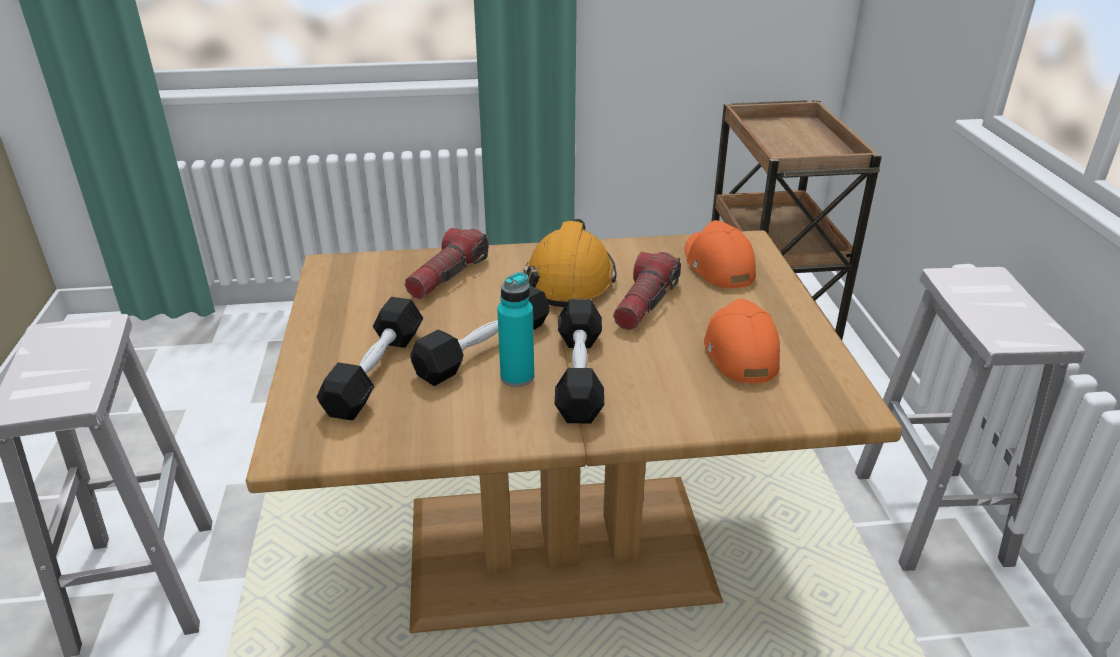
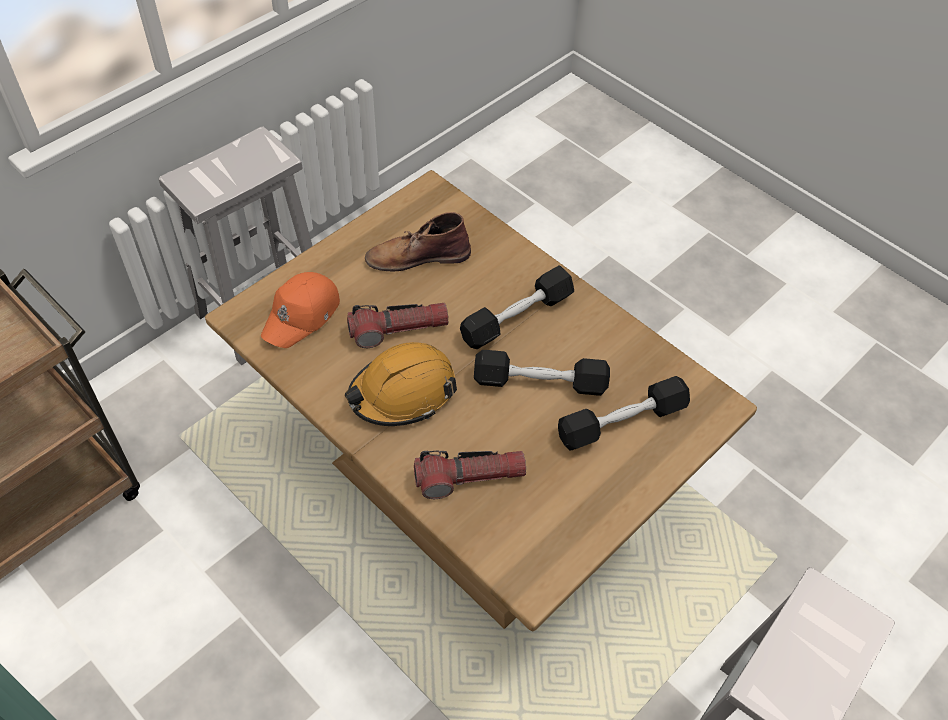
camera: 130 degrees left, 20 degrees up
(517, 377) = (550, 345): turquoise bottle -> none
(738, 351) = (417, 256): orange cap -> brown boot

